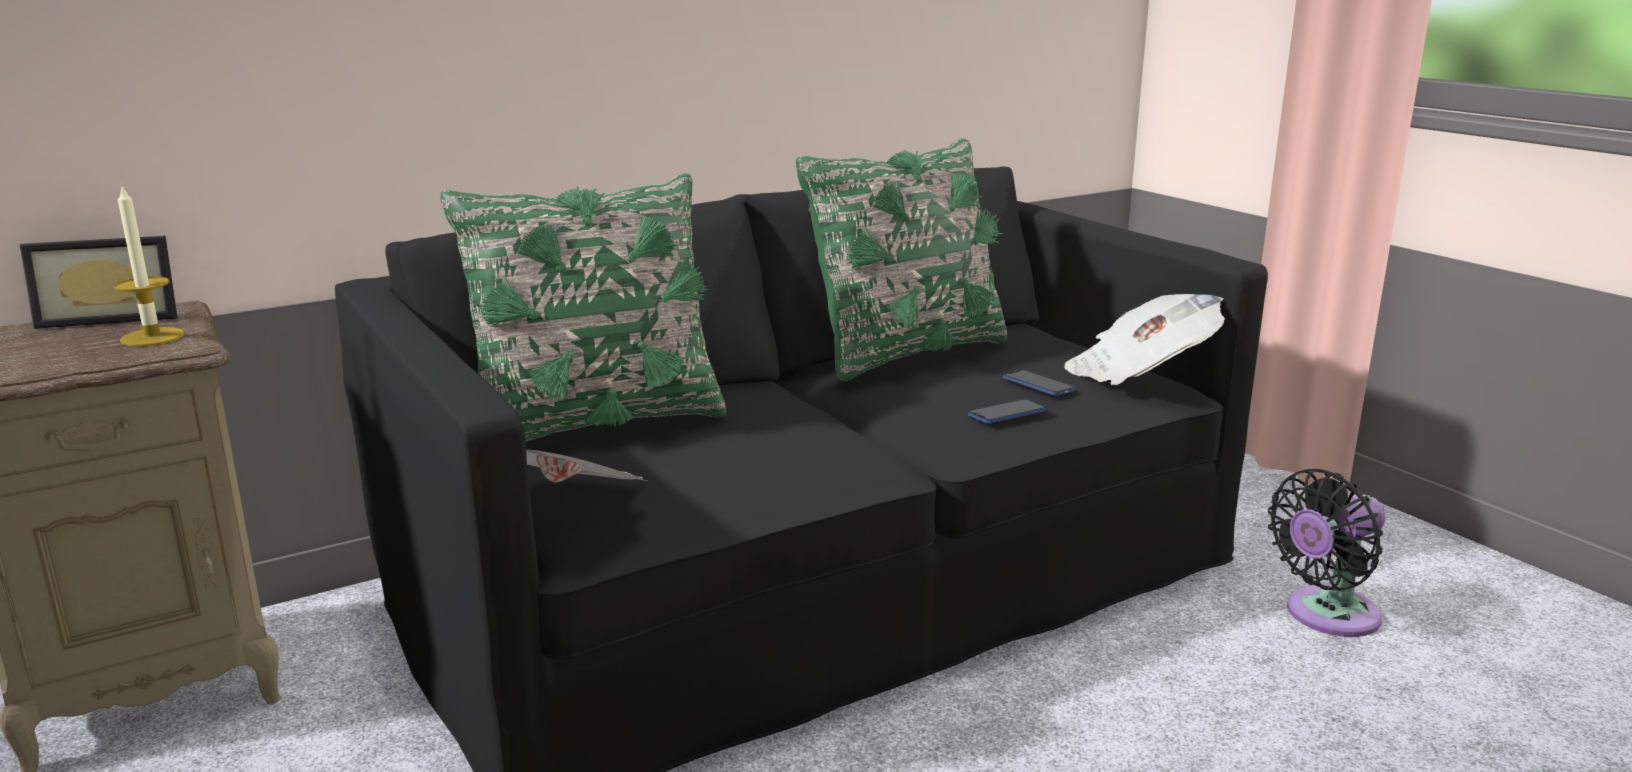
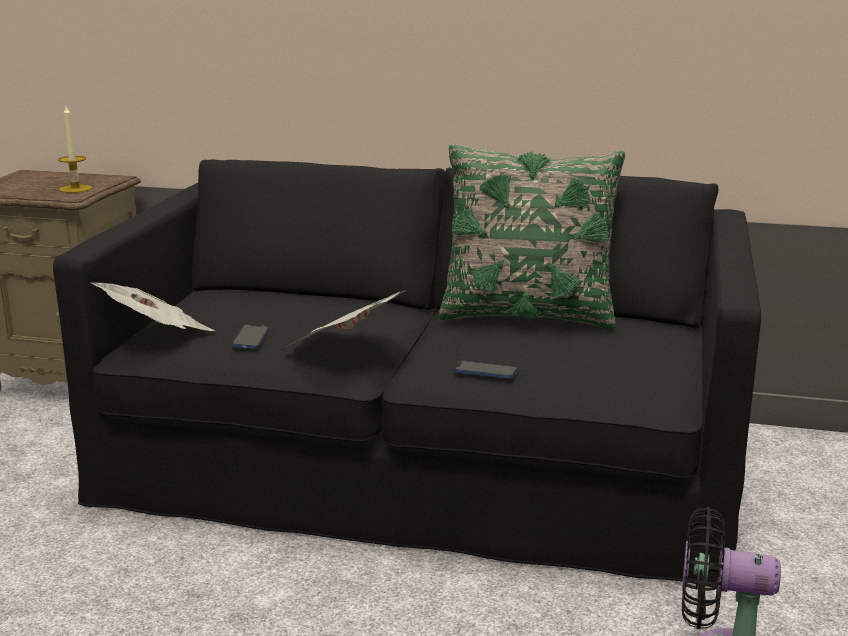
camera: 45 degrees right, 0 degrees up
(112, 317) = (87, 176): picture frame -> none
(598, 424) = (265, 300): green pillow -> none
(1038, 385) = (556, 363): phone -> phone (251, 338)
(1140, 373) = (653, 381): newspaper -> newspaper (344, 350)

